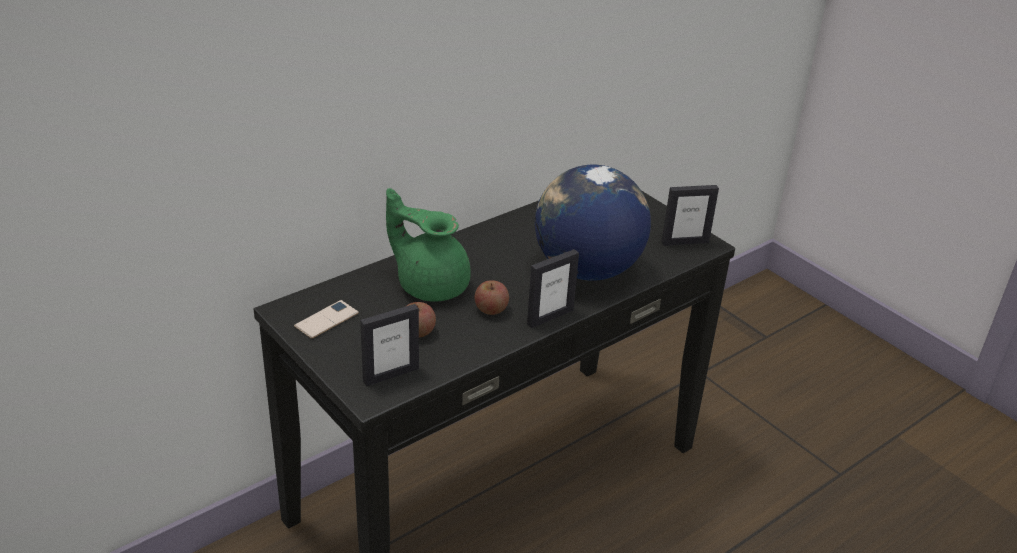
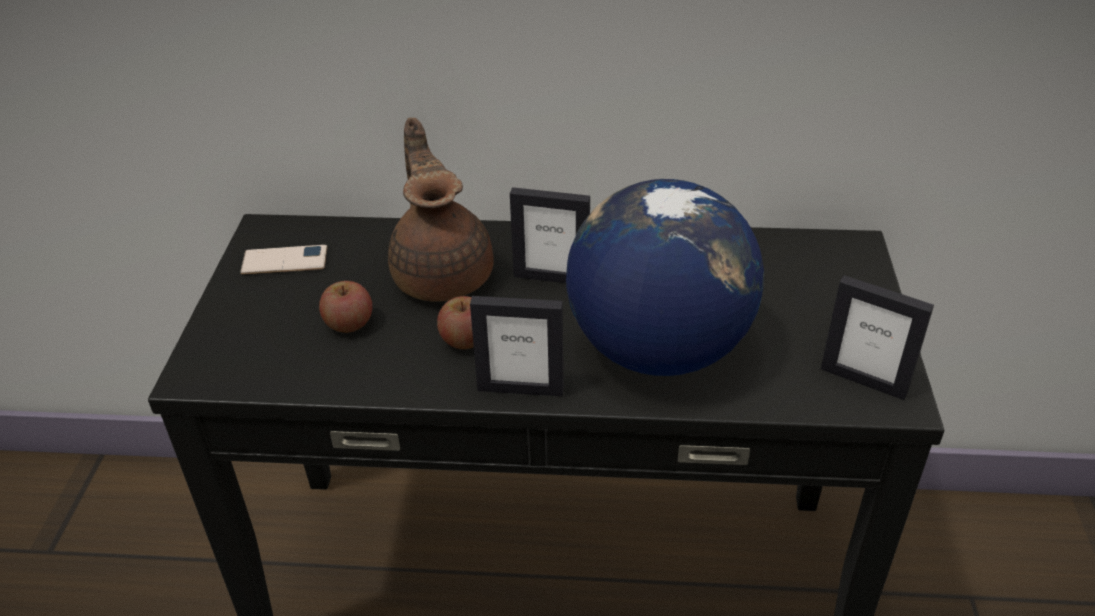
camera: 45 degrees right, 5 degrees up
(390, 374) = (250, 359): picture frame -> picture frame (551, 277)
(430, 284) = (443, 273): green teapot -> brown teapot

